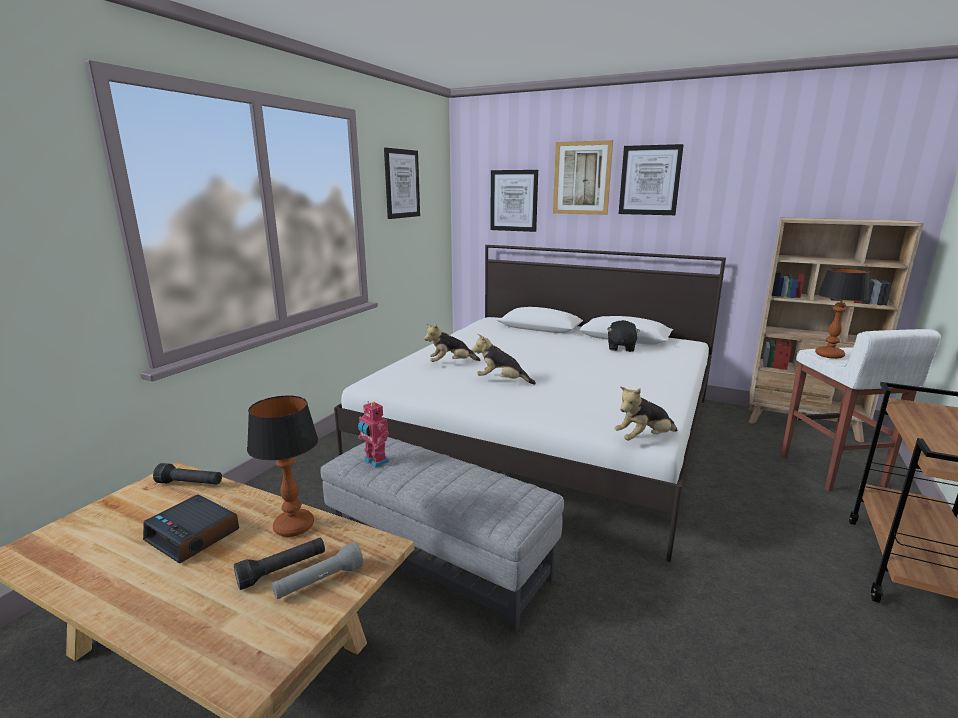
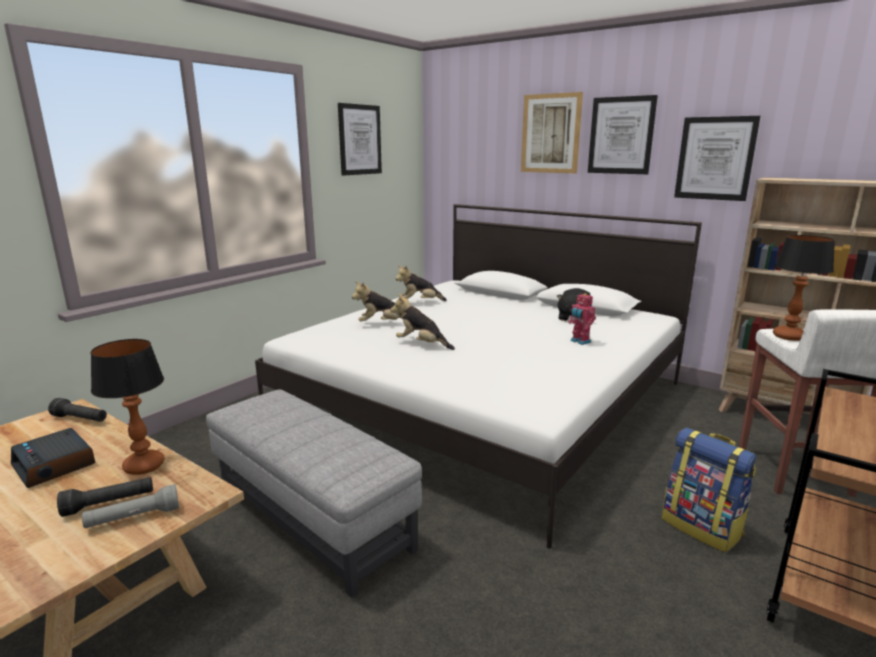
camera: 10 degrees right, 0 degrees up
(375, 462) = (254, 413): toy robot -> toy robot (579, 341)
(514, 200) = (482, 158): picture -> picture (715, 158)
(644, 439) = (531, 413): plush toy -> plush toy (419, 302)
(785, 527) = (702, 527): none -> backpack

